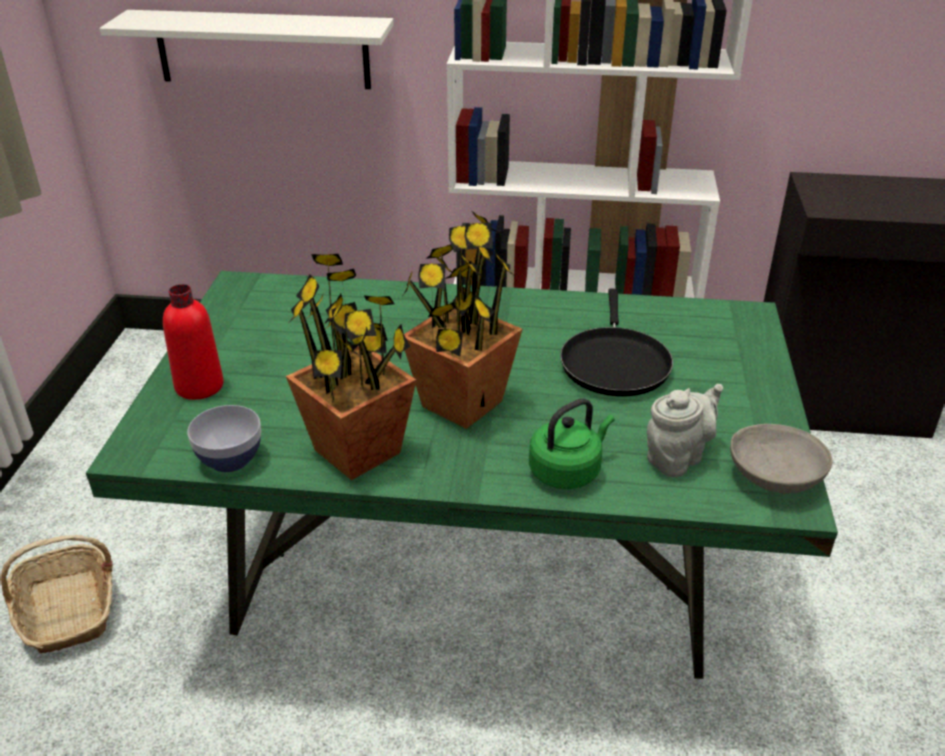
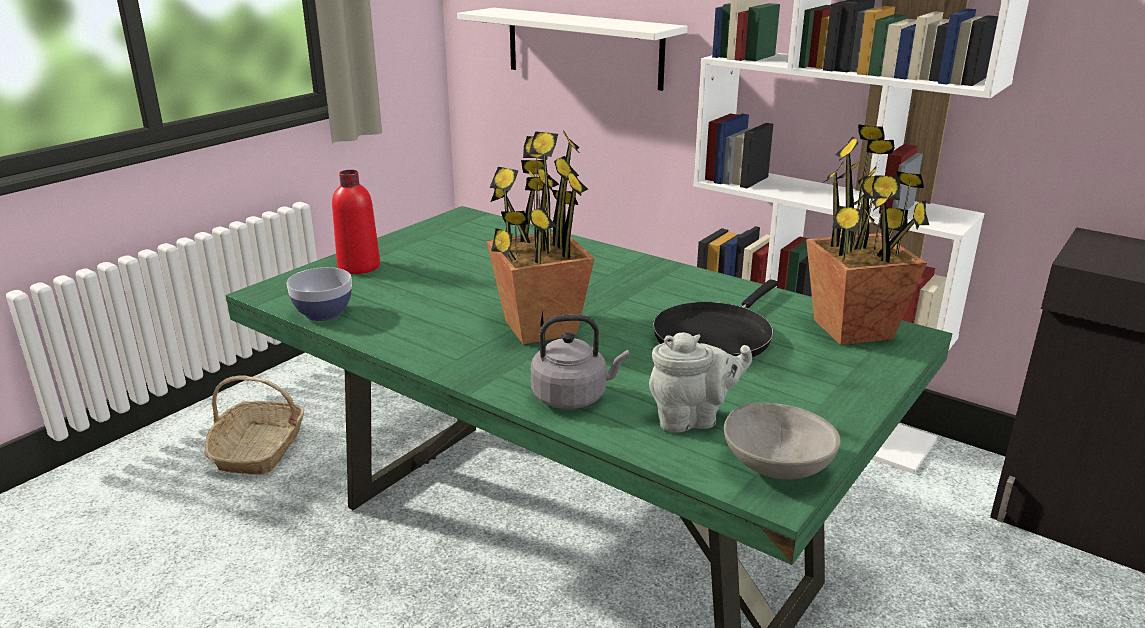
camera: 30 degrees right, 10 degrees down
(358, 451) = (419, 334): potted plant -> potted plant (853, 329)
(567, 471) = (573, 397): green kettle -> grey kettle

